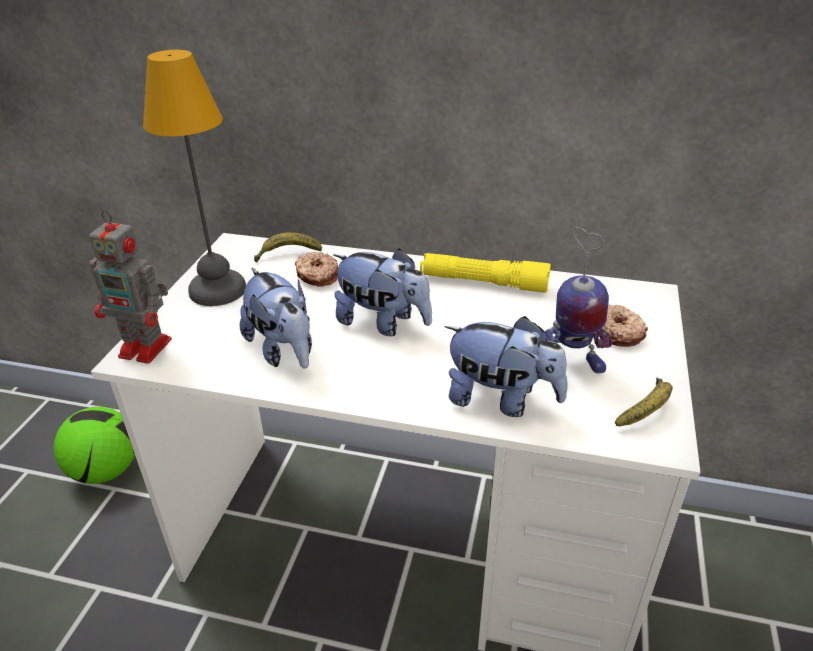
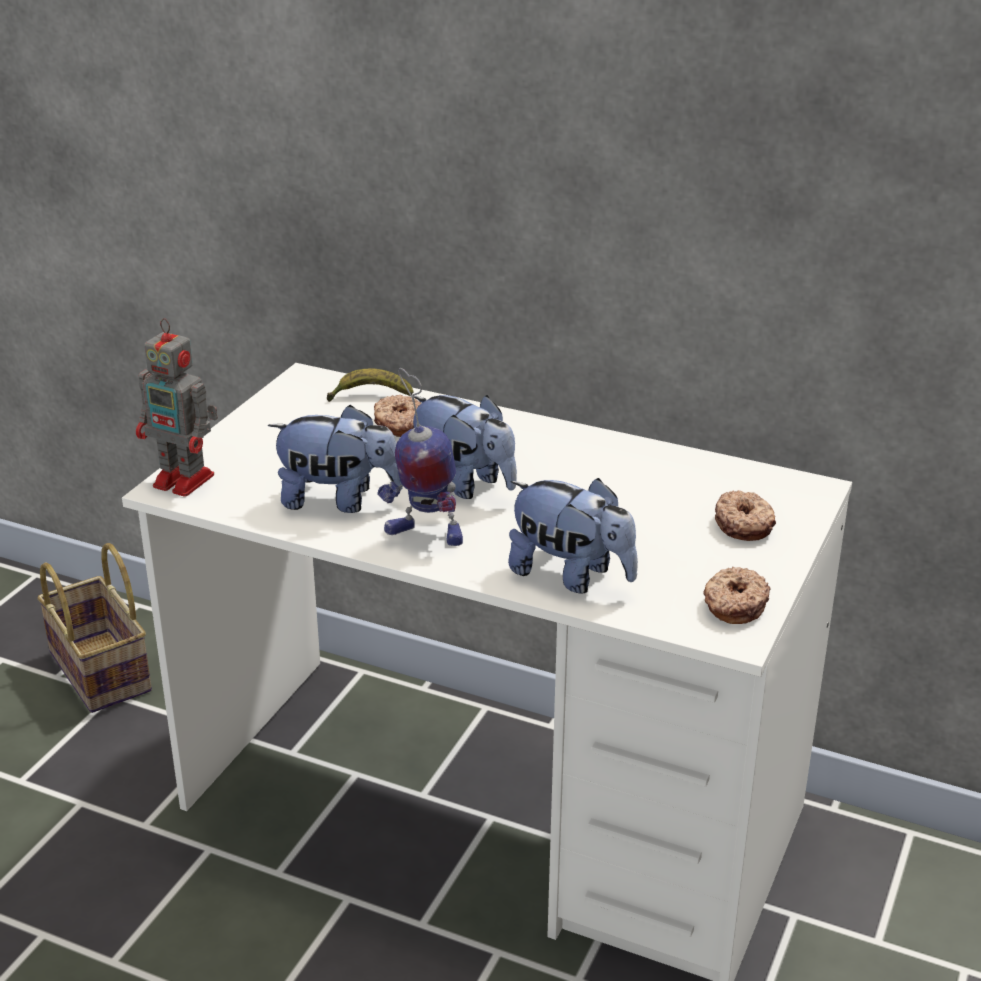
camera: 10 degrees right, 5 degrees down
(106, 470) = (103, 672): football -> basket
(215, 290) = (273, 428): table lamp -> none
(283, 350) = (338, 500): plush toy -> plush toy turned 60 degrees counterclockwise
(483, 283) = (603, 453): yellow flashlight -> none
(568, 365) = (666, 551): toy robot -> toy robot (424, 534)
(646, 410) = (734, 605): banana -> donut

